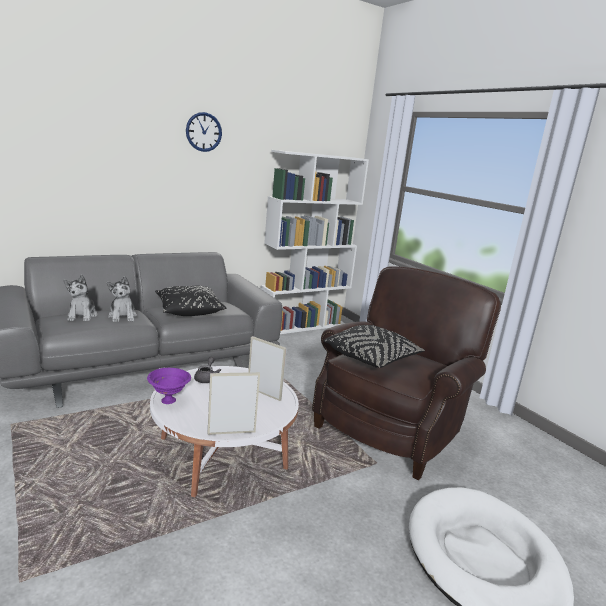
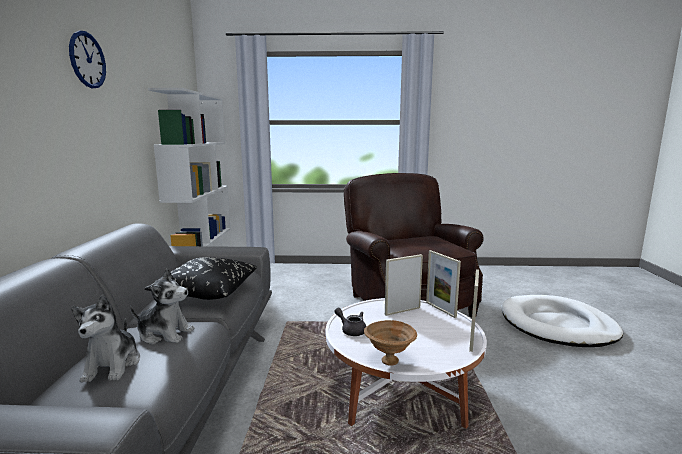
camera: 55 degrees left, 5 degrees down
(82, 316) = (113, 365): plush toy -> plush toy turned 60 degrees clockwise
(168, 400) = (388, 360): purple bowl -> brown bowl
(284, 410) = (440, 309): none -> picture frame
(372, 358) = (416, 247): black pillow -> none

